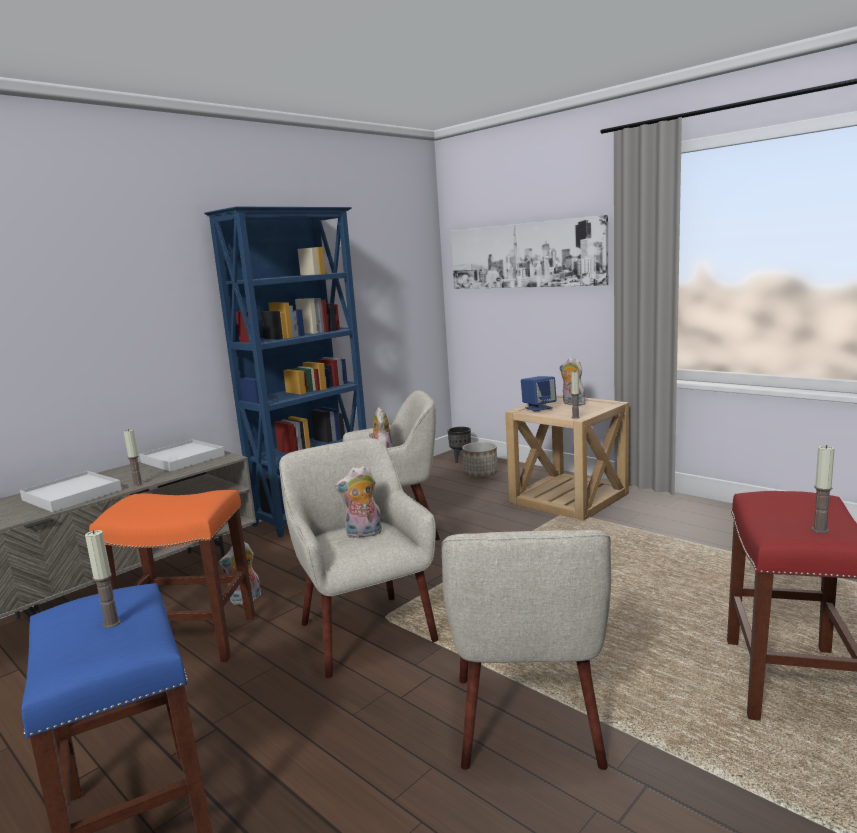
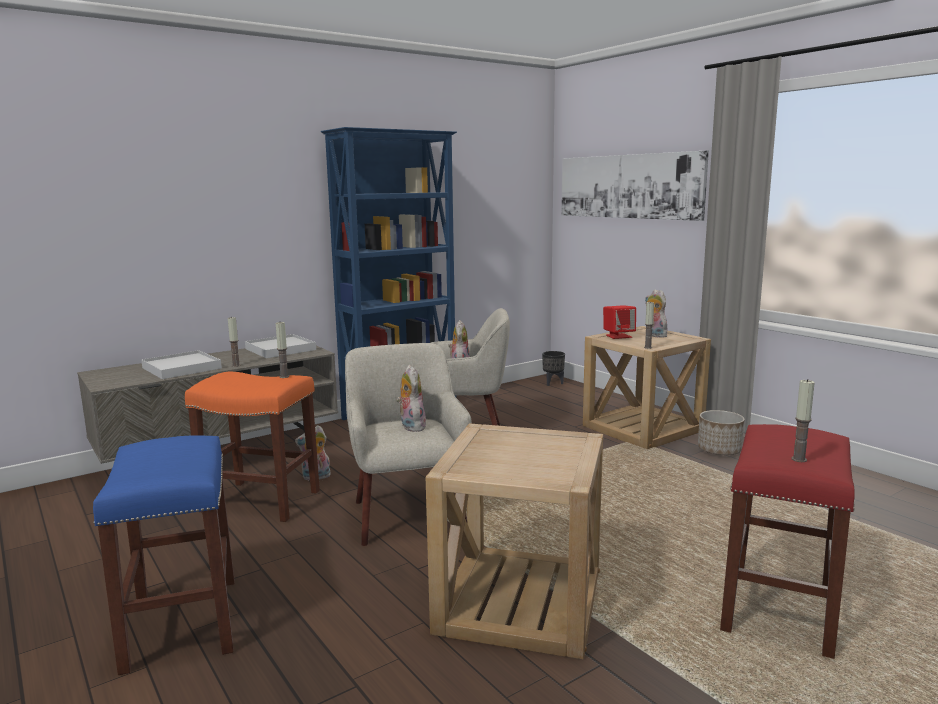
camera: 10 degrees right, 0 degrees up
(111, 623) = (173, 457): candle -> candle (284, 376)
(363, 534) = (411, 426): plush toy -> plush toy turned 75 degrees clockwise
(480, 474) = (566, 398): planter -> planter (719, 450)
(528, 721) = (519, 602): beige armchair -> beige side table
(538, 408) = (618, 336): blue speaker -> red speaker

